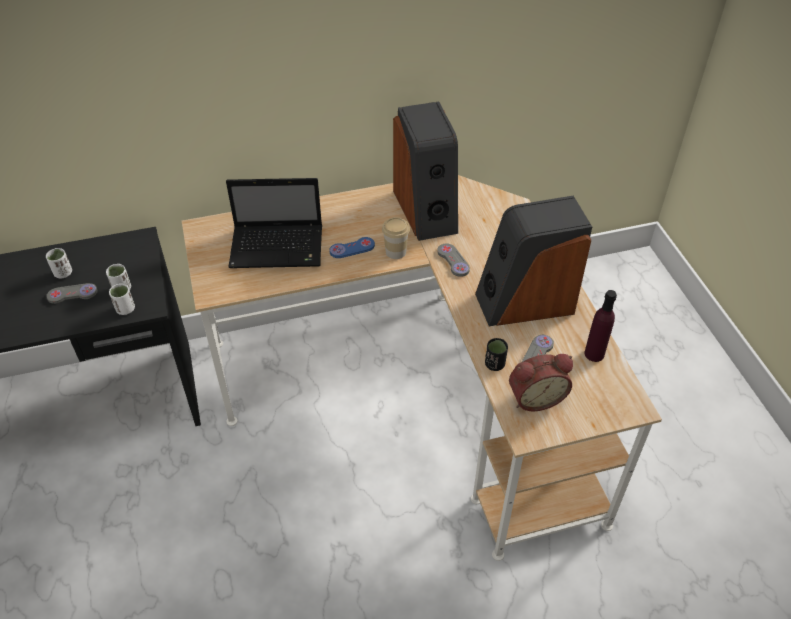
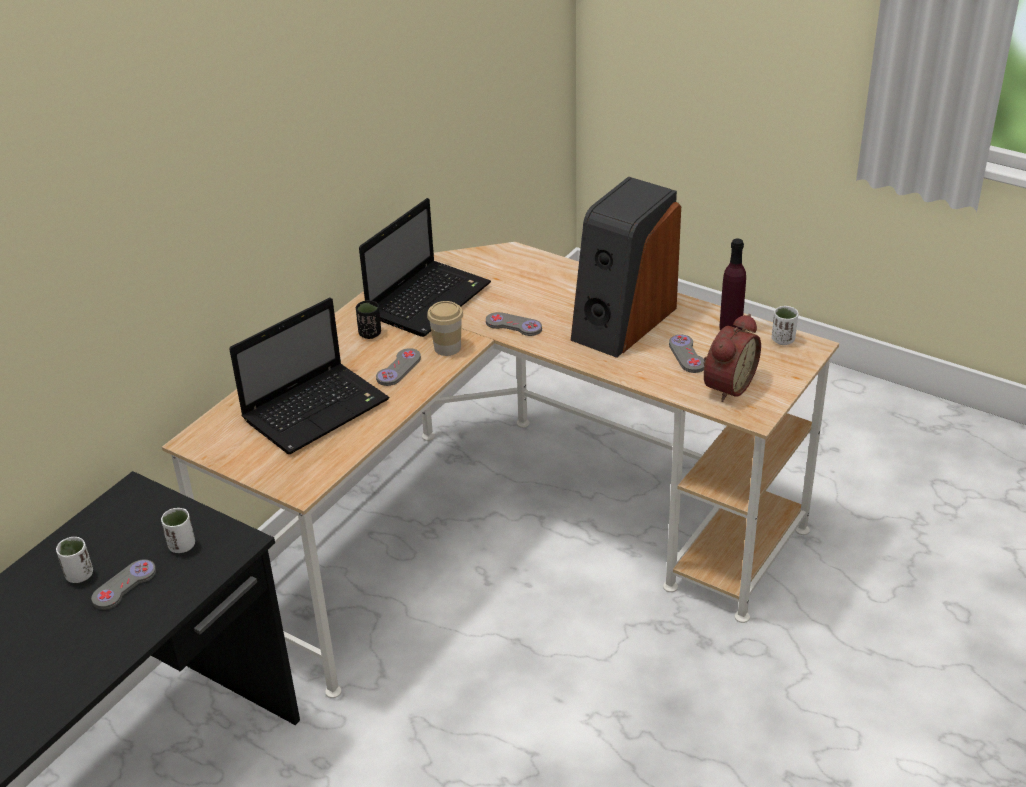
camera: 40 degrees left, 10 degrees down
(125, 309) = (215, 560): white cup -> white cup (783, 340)
(352, 249) = (399, 368): blue game controller -> grey game controller
(426, 210) = (429, 299): speaker -> laptop
(494, 364) = (661, 382): black cup -> black cup (370, 334)

